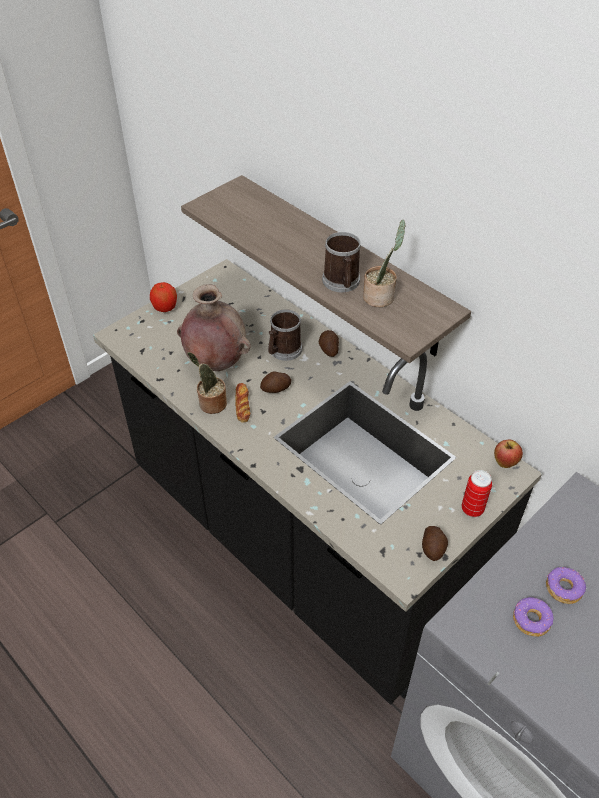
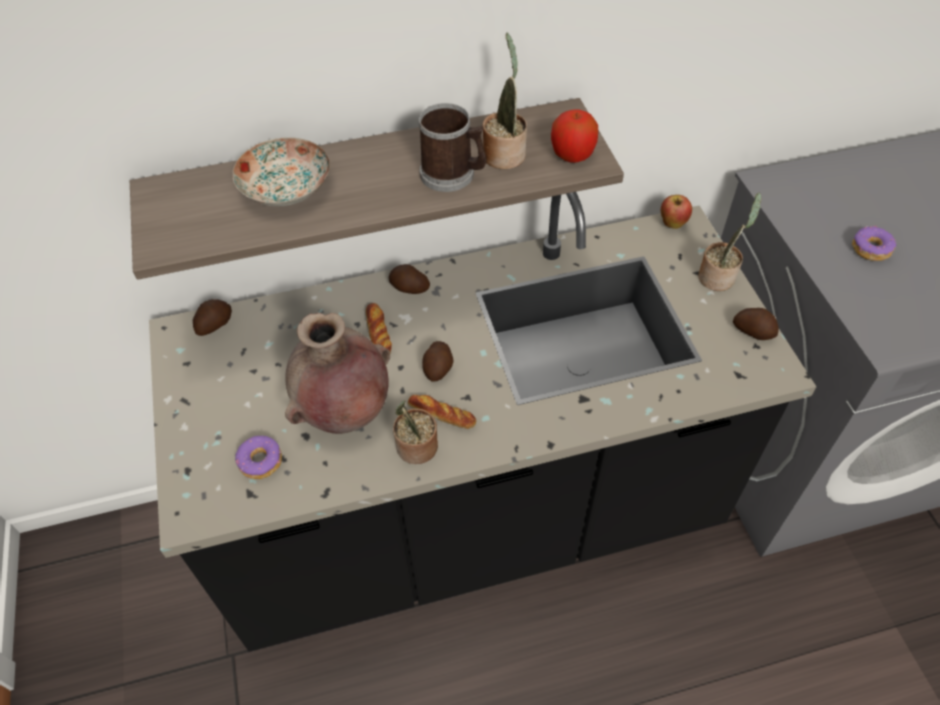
camera: 60 degrees left, 5 degrees up
(165, 308) = (185, 431): apple -> apple (572, 155)
(240, 283) = (214, 324): none -> potato
(278, 226) = (287, 188): none -> plate
(283, 351) = (378, 333): mug -> bread
(472, 509) = (718, 277): can -> potted plant
(531, 620) = (899, 289): donut -> donut (261, 461)

